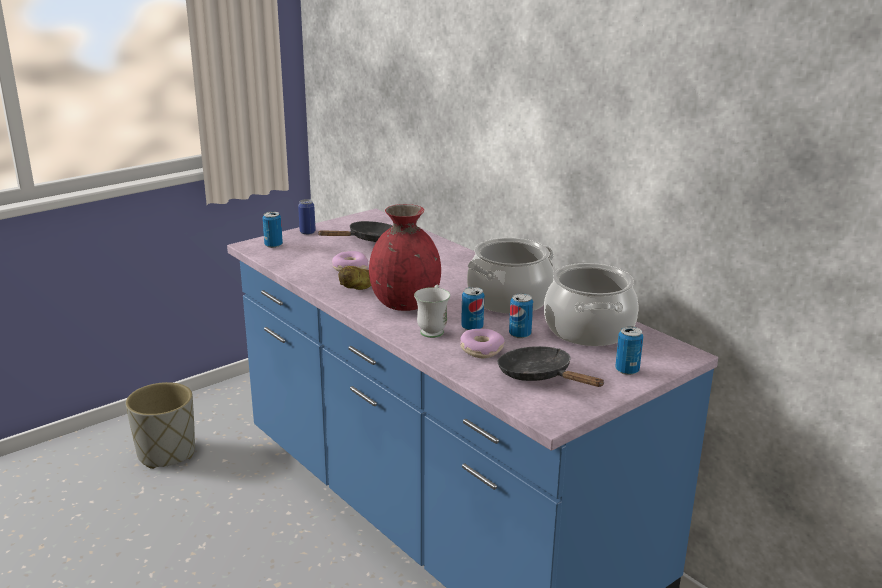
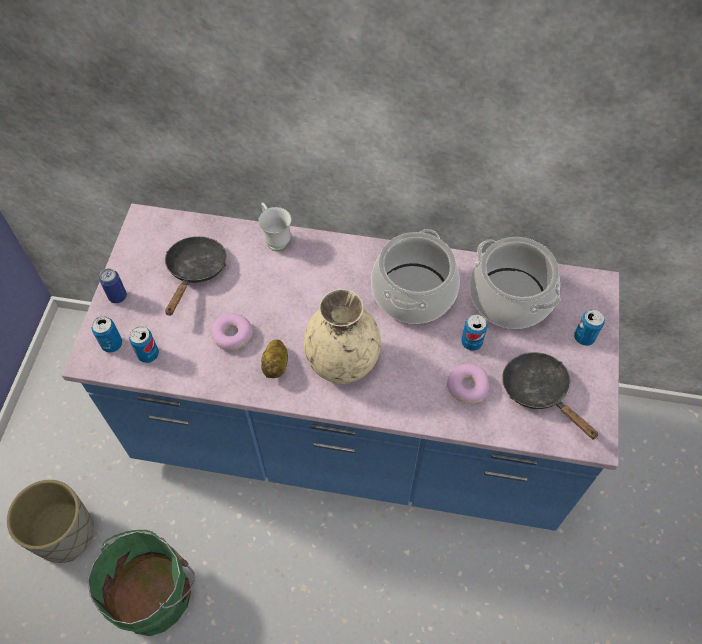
camera: 40 degrees left, 35 degrees up
(175, 517) = (155, 592): none -> green bucket
(405, 304) = (341, 361): red vase -> beige vase
(433, 329) = (403, 384): white mug -> white mug (275, 238)
(472, 327) = (428, 358): can -> can (148, 354)
(540, 376) = (539, 392): black frying pan -> black frying pan turned 45 degrees clockwise

